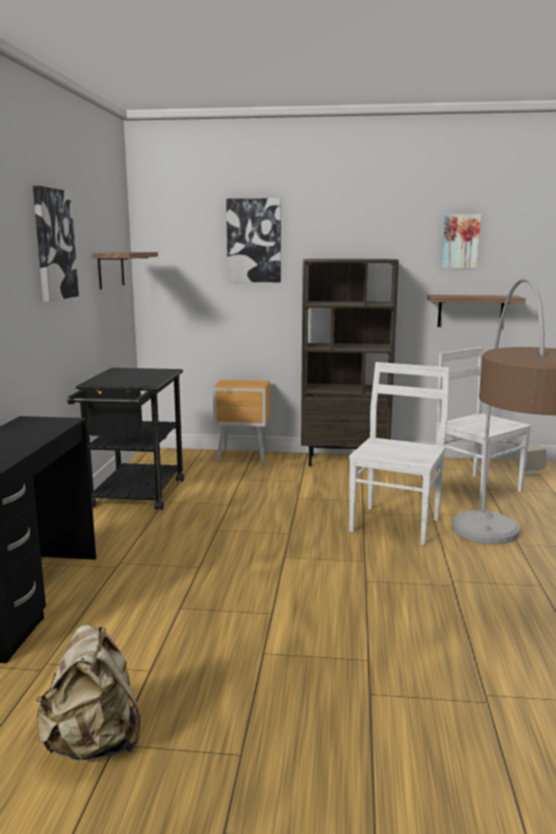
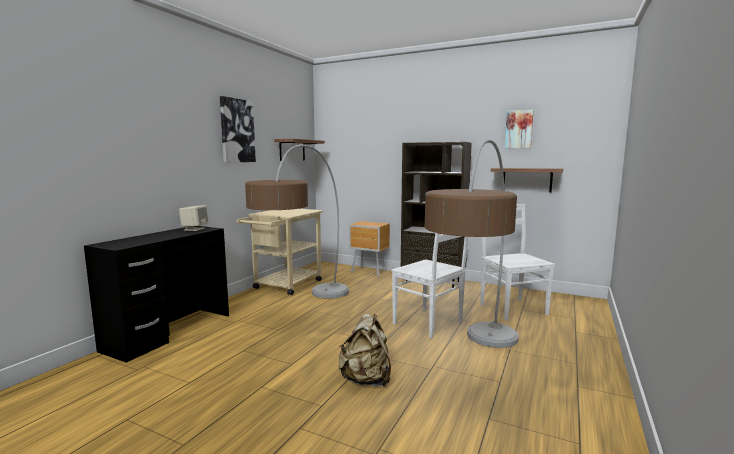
camera: 20 degrees right, 5 degrees down
(94, 742) = (118, 416): beige backpack -> beige backpack (366, 379)
(135, 497) = (284, 286): black cart -> beige cart
(207, 531) = (304, 310): none -> floor lamp
(254, 241) = (382, 133): picture -> none
(395, 524) = (429, 323): white chair -> white chair turned 90 degrees clockwise
(528, 471) = (567, 302): beige speaker -> beige speaker (194, 229)

